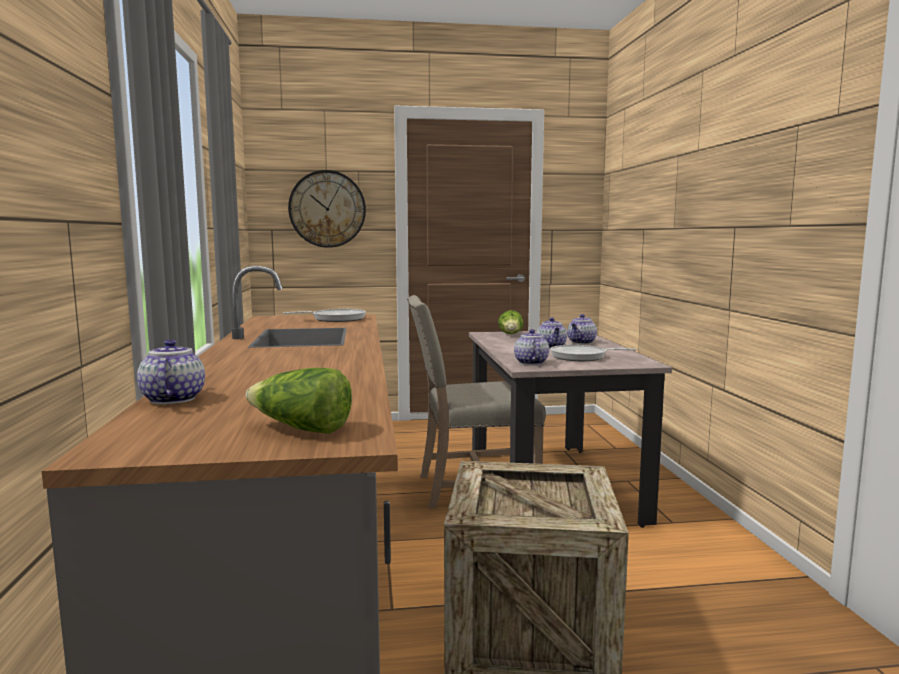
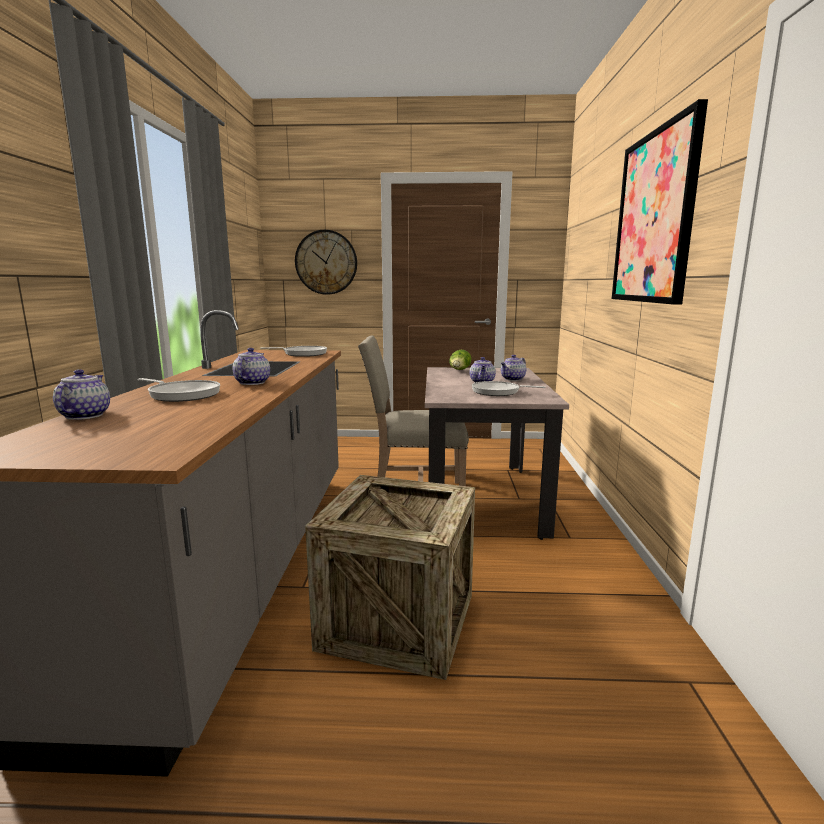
camera: 10 degrees right, 5 degrees up
(261, 370) = (182, 394): none -> frying pan
(301, 429) = (137, 445): lettuce -> none
(530, 362) = (448, 395): teapot -> teapot (252, 382)
(747, 164) = (654, 218): none -> picture

